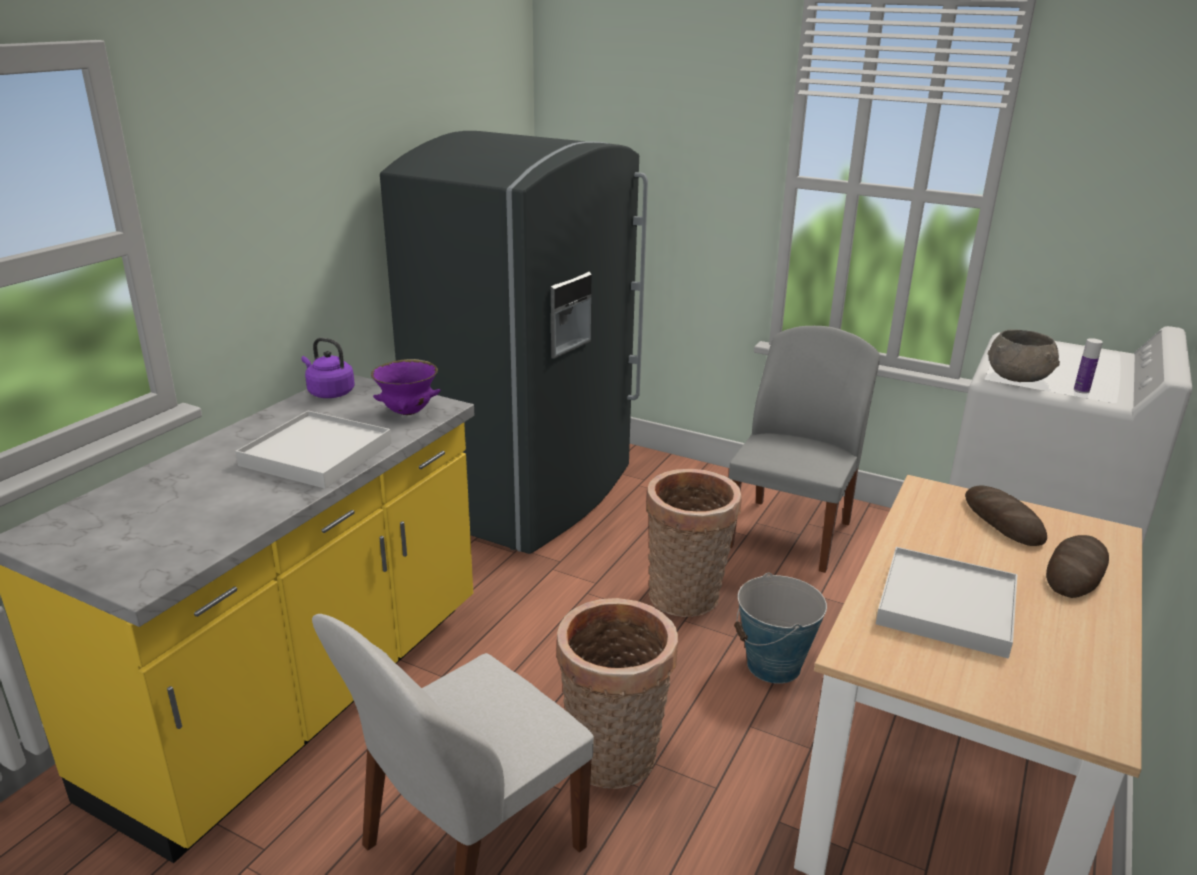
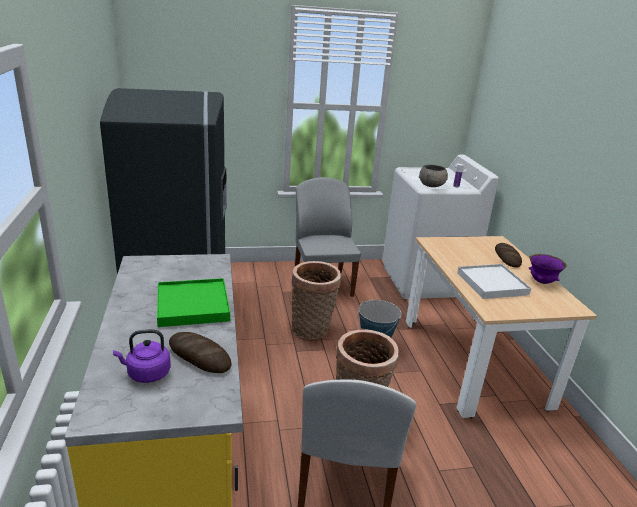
camera: 40 degrees left, 0 degrees up
(316, 454) = (192, 305): white tray -> green tray
(329, 393) = (137, 270): purple kettle -> purple kettle (146, 374)
(408, 412) = (203, 267): purple bowl -> purple bowl (541, 282)
(1003, 521) = (466, 246): bread -> bread (199, 356)

